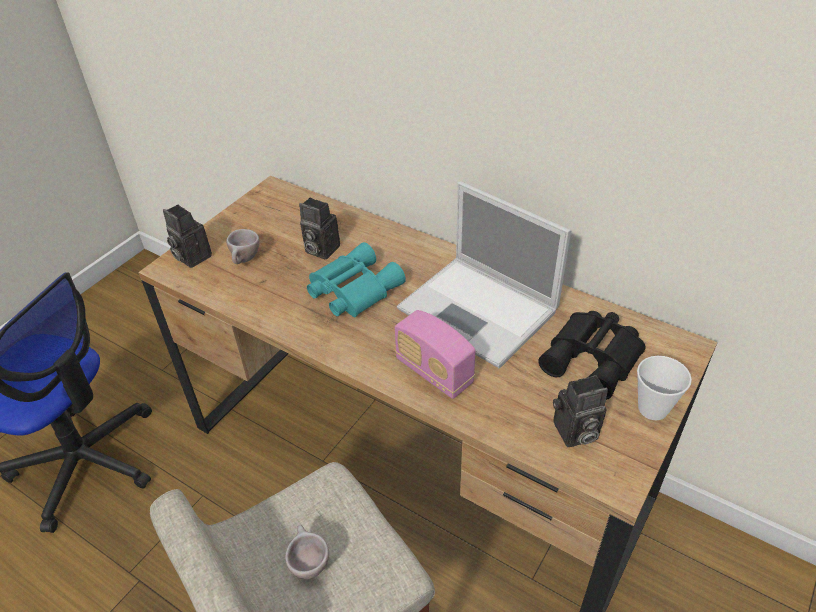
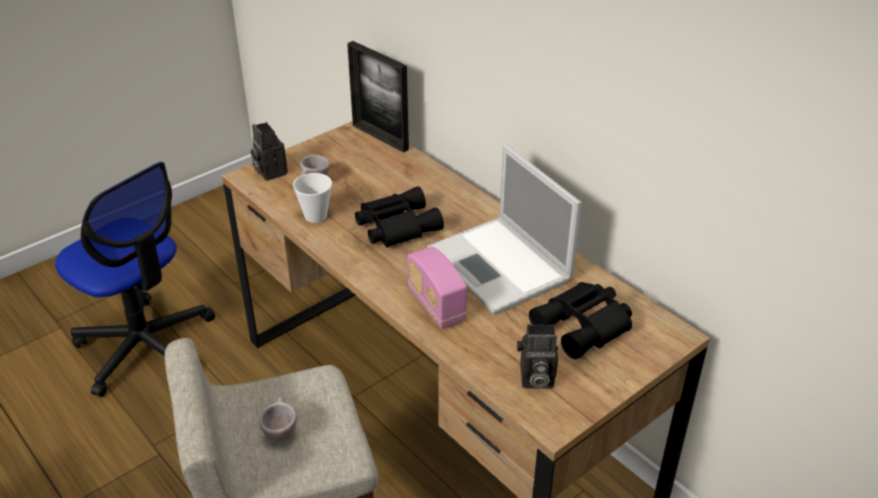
camera: 15 degrees right, 5 degrees down
(295, 195) = (380, 137): none -> picture frame
(319, 249) = (382, 187): camera -> none
(352, 289) = (395, 225): turquoise binoculars -> black binoculars
(652, 408) = (616, 376): cup -> cup (315, 216)

